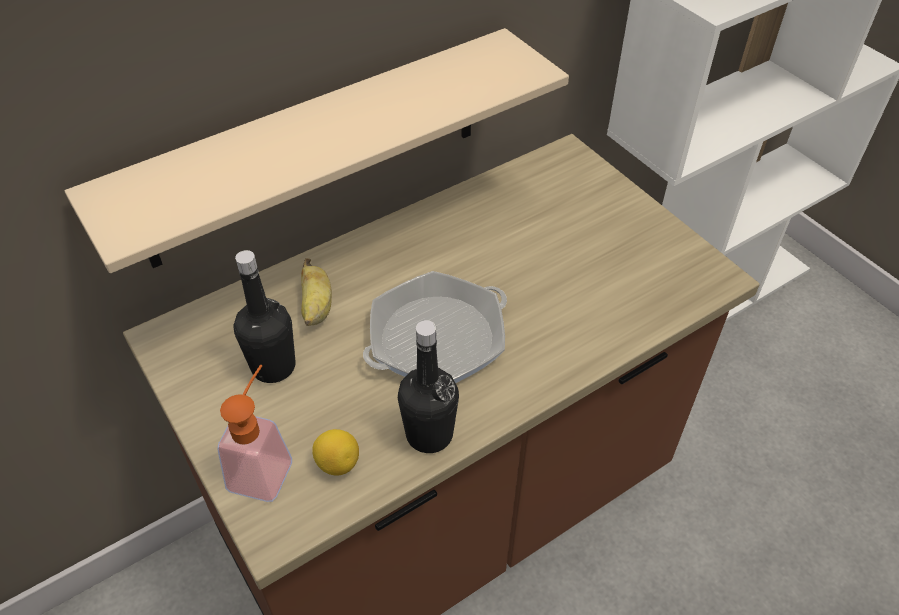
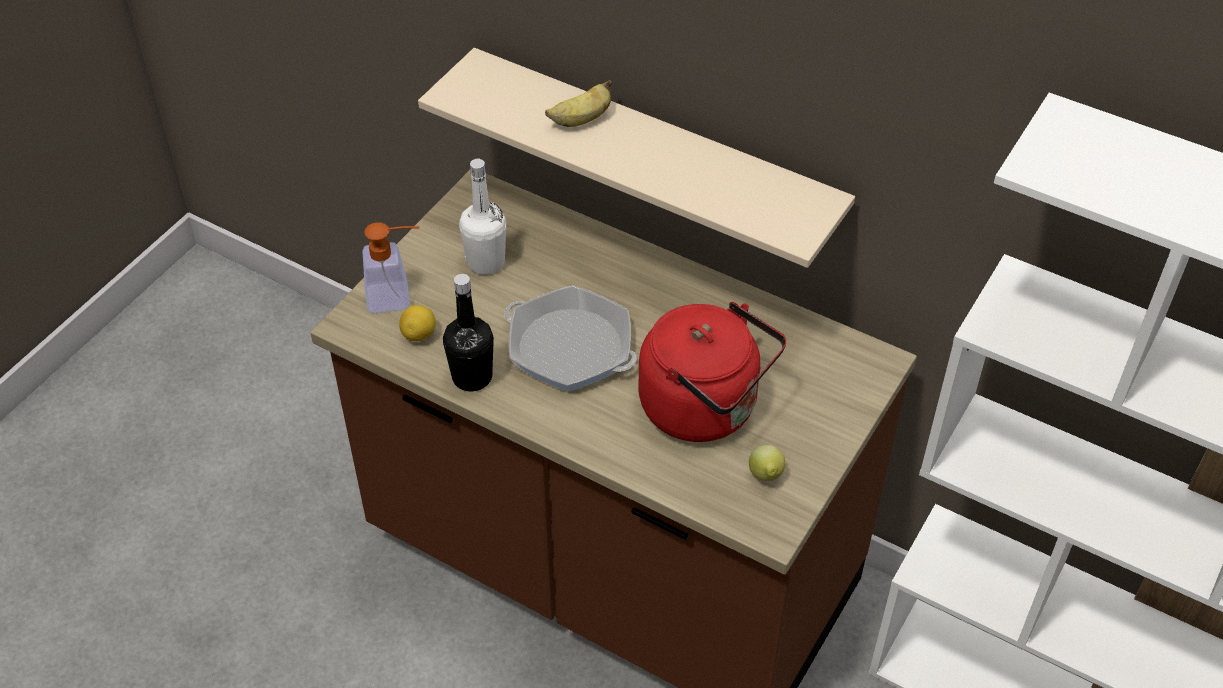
camera: 65 degrees right, 0 degrees up
(273, 366) = (486, 262): black bottle -> white bottle
(316, 308) = (558, 262): banana -> banana (581, 120)
(566, 270) = (705, 408): none -> red kettle
(661, 261) = (765, 476): none -> lemon

